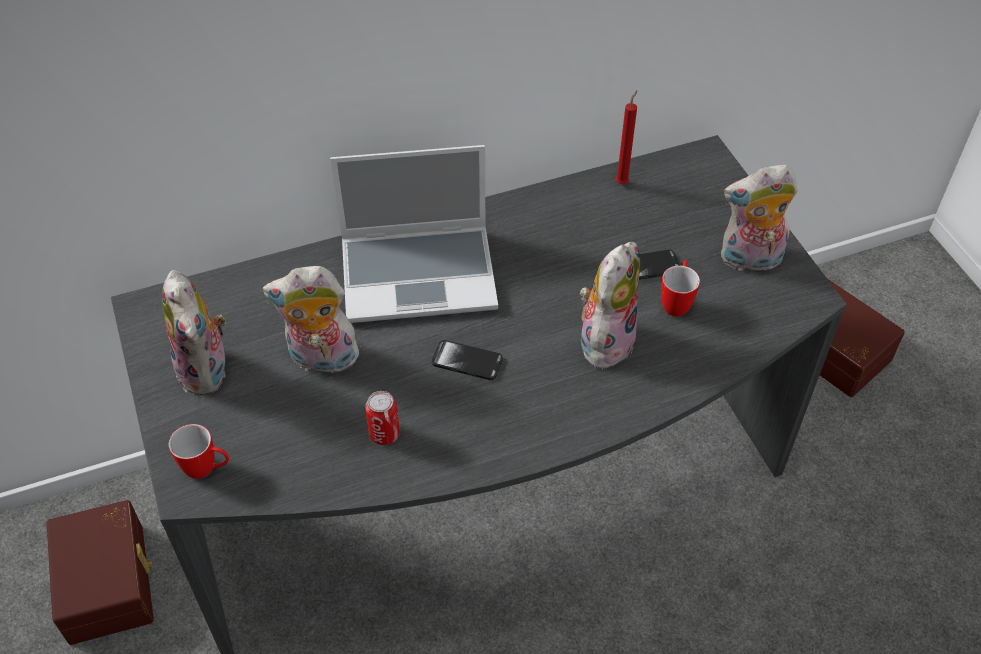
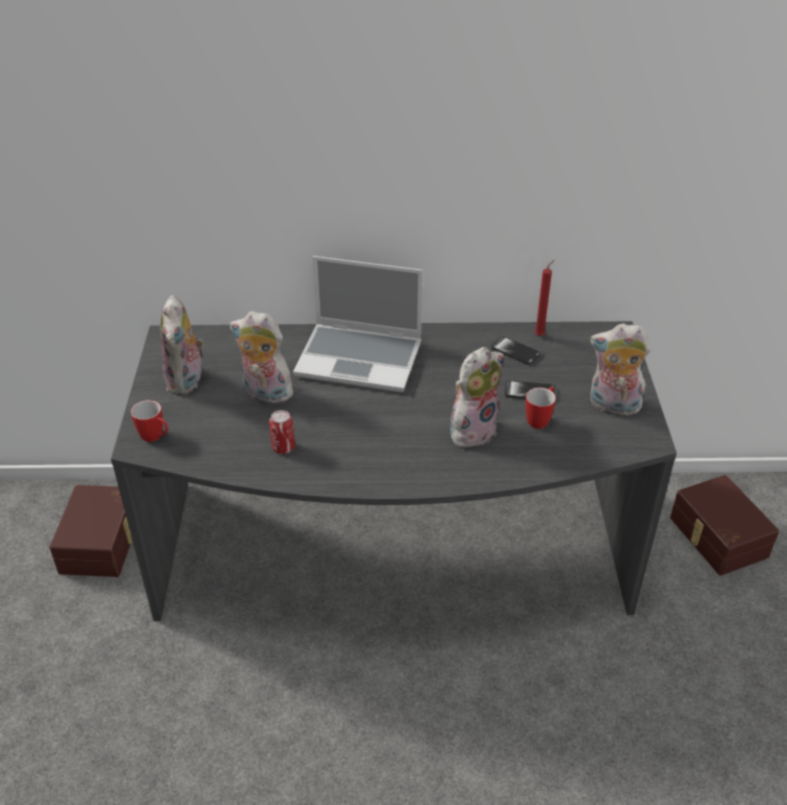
camera: 20 degrees right, 10 degrees down
(467, 361) = (365, 419): phone -> phone (515, 351)

